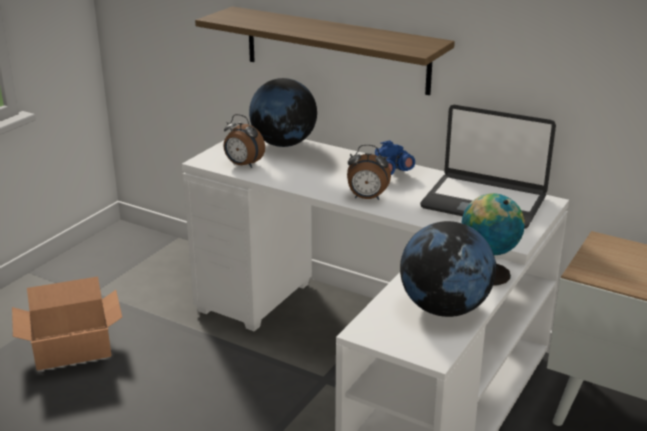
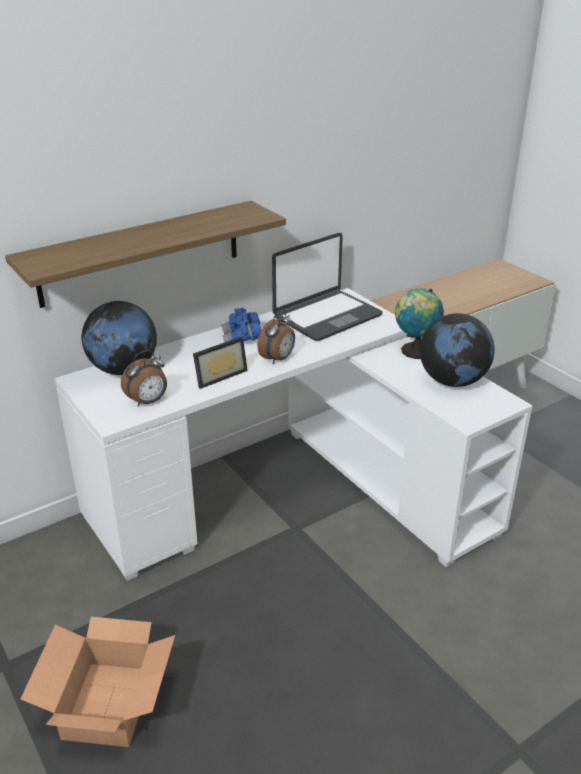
camera: 65 degrees left, 5 degrees up
(310, 180) = (218, 375): none -> picture frame

